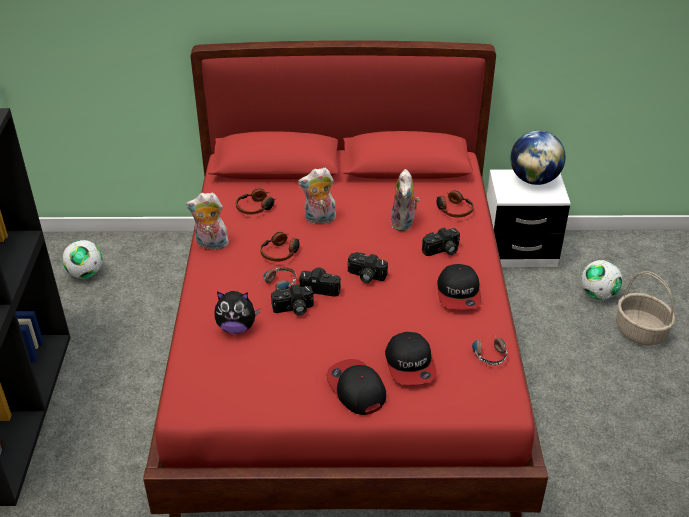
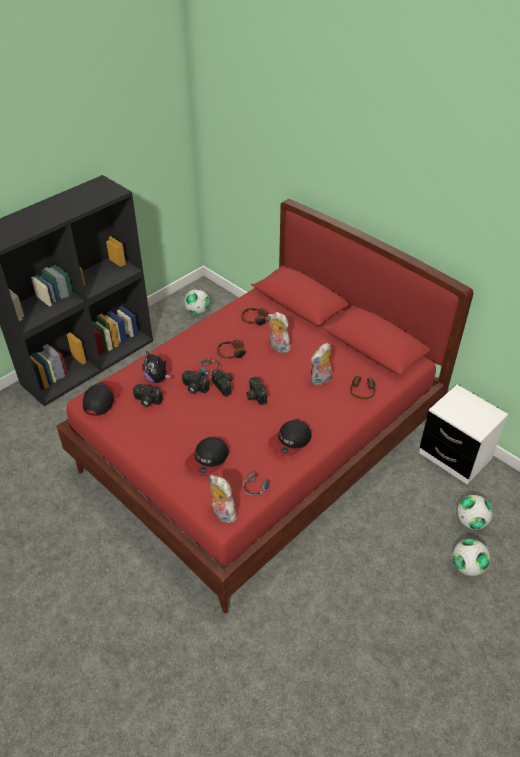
camera: 45 degrees right, 5 degrees up
(211, 245) = (205, 326): plush toy -> plush toy (222, 513)
(356, 388) = (165, 451): cap -> cap (101, 399)
(442, 251) = (318, 410): camera -> camera (146, 401)
(534, 180) = (478, 410): globe -> none
(641, 331) = (467, 566): basket -> football

